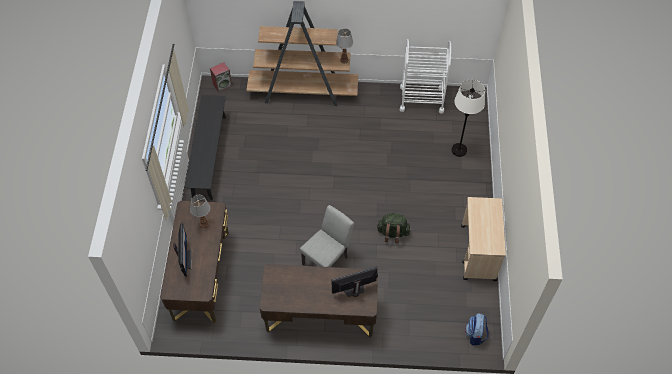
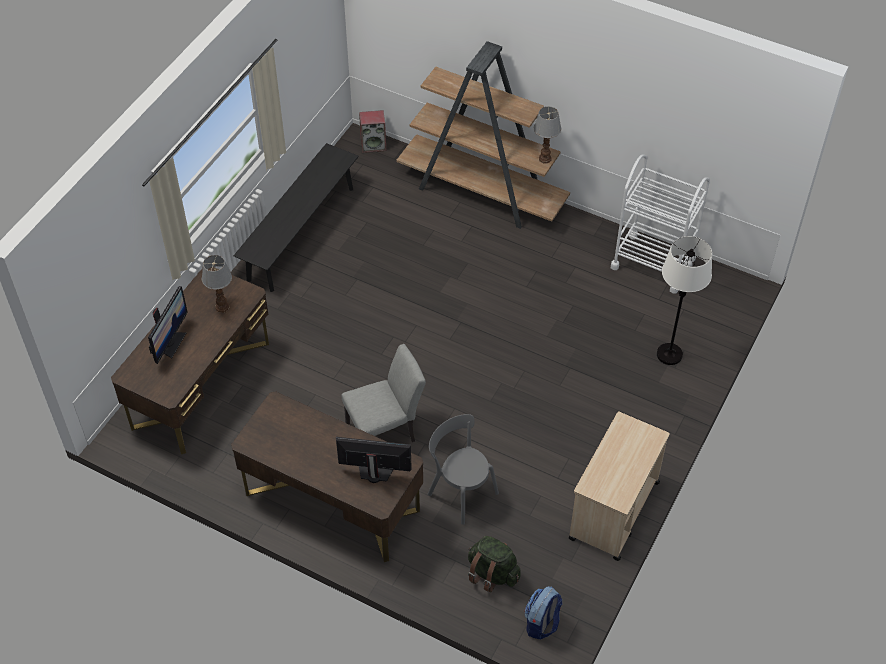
camera: 25 degrees right, 5 degrees down
(389, 277) = (460, 491): none -> grey chair
(392, 233) = (500, 433): green backpack -> green backpack (492, 573)

